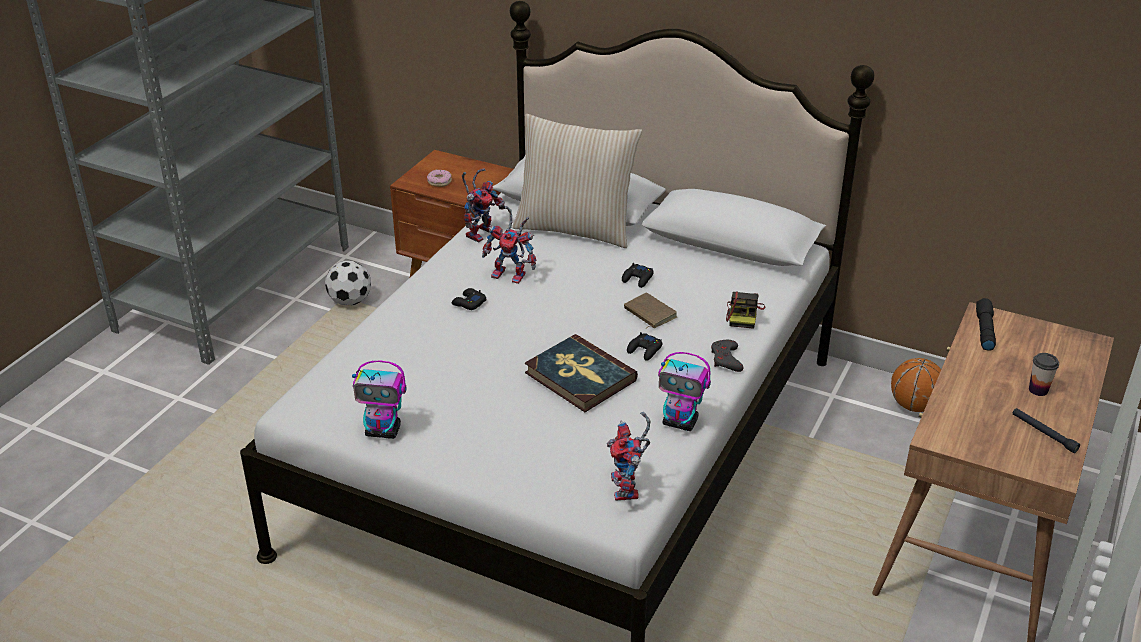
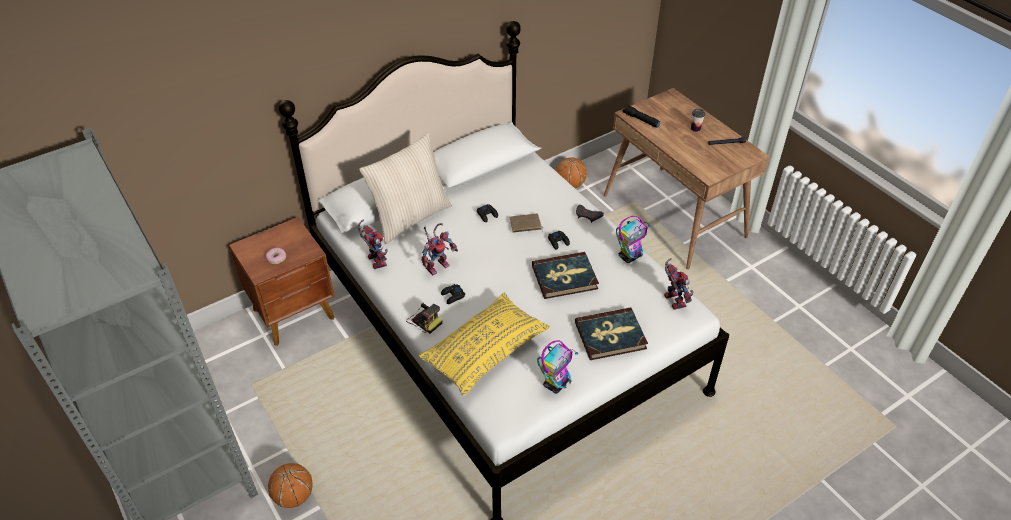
camera: 60 degrees left, 10 degrees up
(219, 389) = (294, 496): none -> basketball
(350, 301) = (258, 382): football -> none
(396, 357) = (485, 351): none -> yellow pillow
(505, 452) = (610, 336): none -> book
(628, 490) = (672, 299): toy robot -> toy robot turned 135 degrees counterclockwise
(744, 315) = (555, 191): camera -> camera (424, 320)

